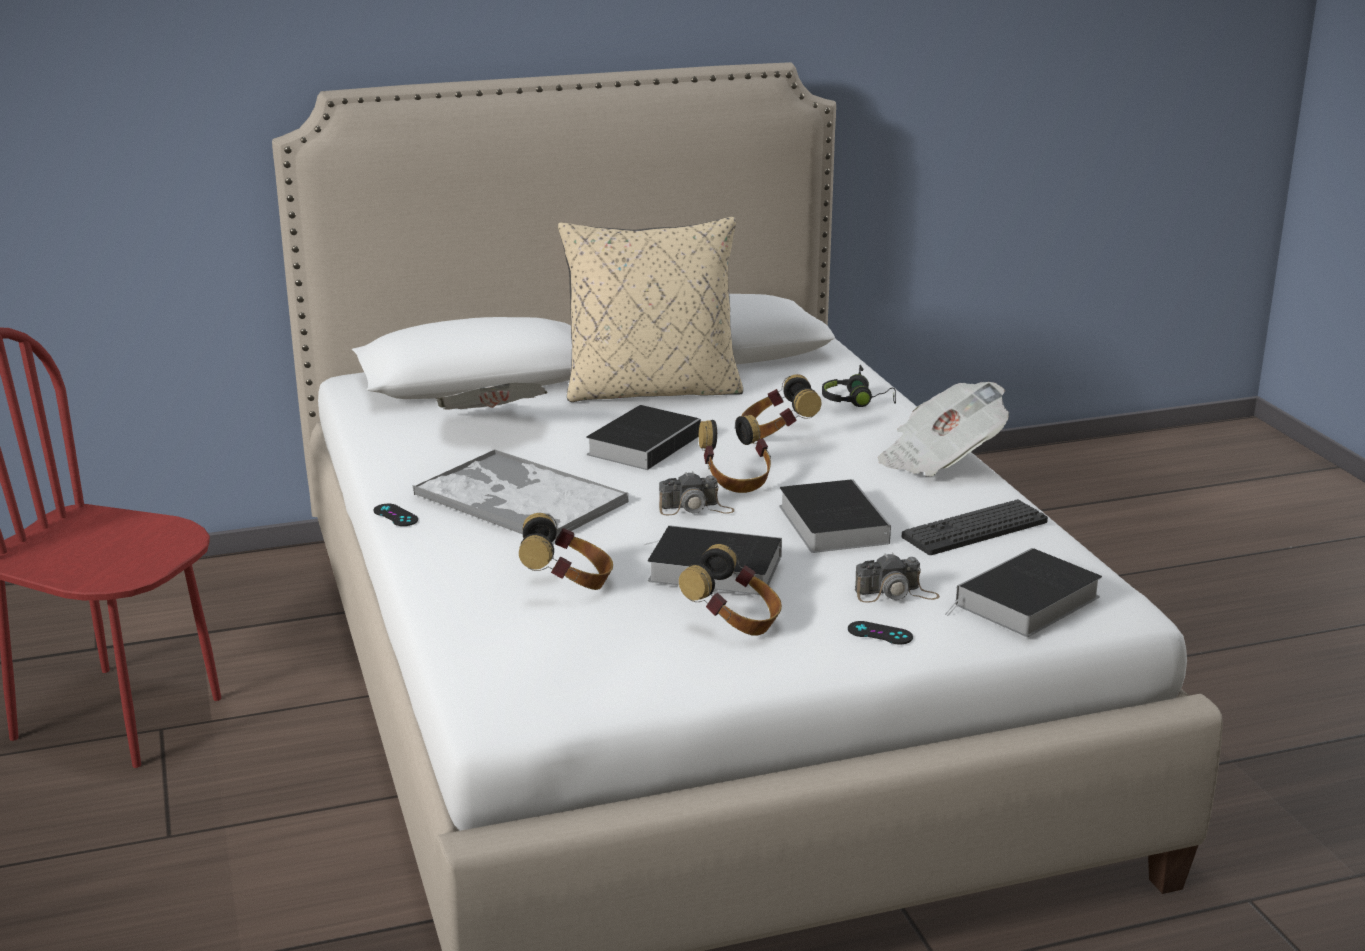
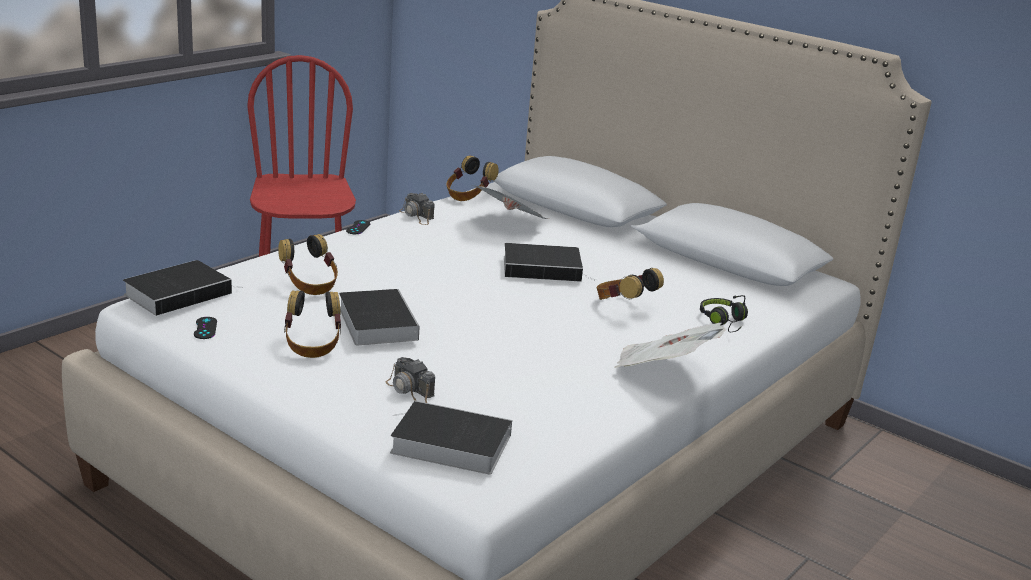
camera: 55 degrees right, 0 degrees up
(518, 498) = (416, 251): tray -> none
(652, 390) = (636, 254): beige pillow -> none
(695, 508) = (464, 302): camera -> camera (417, 216)
(736, 480) = (524, 306): headphones -> headphones (468, 196)
(830, 522) = (500, 349): book -> book (180, 293)
(880, 633) = (343, 396): black game controller -> black game controller (205, 328)
(975, 529) = (554, 404): keyboard -> none

